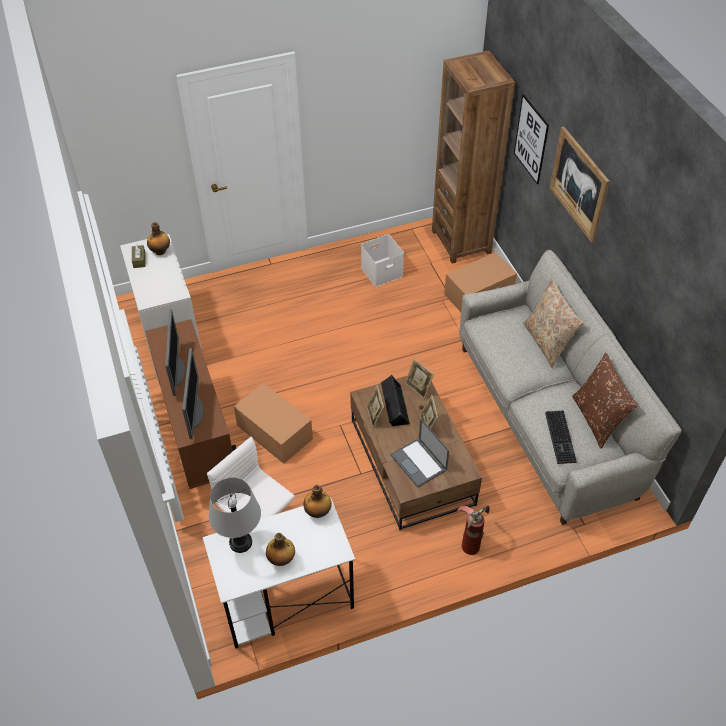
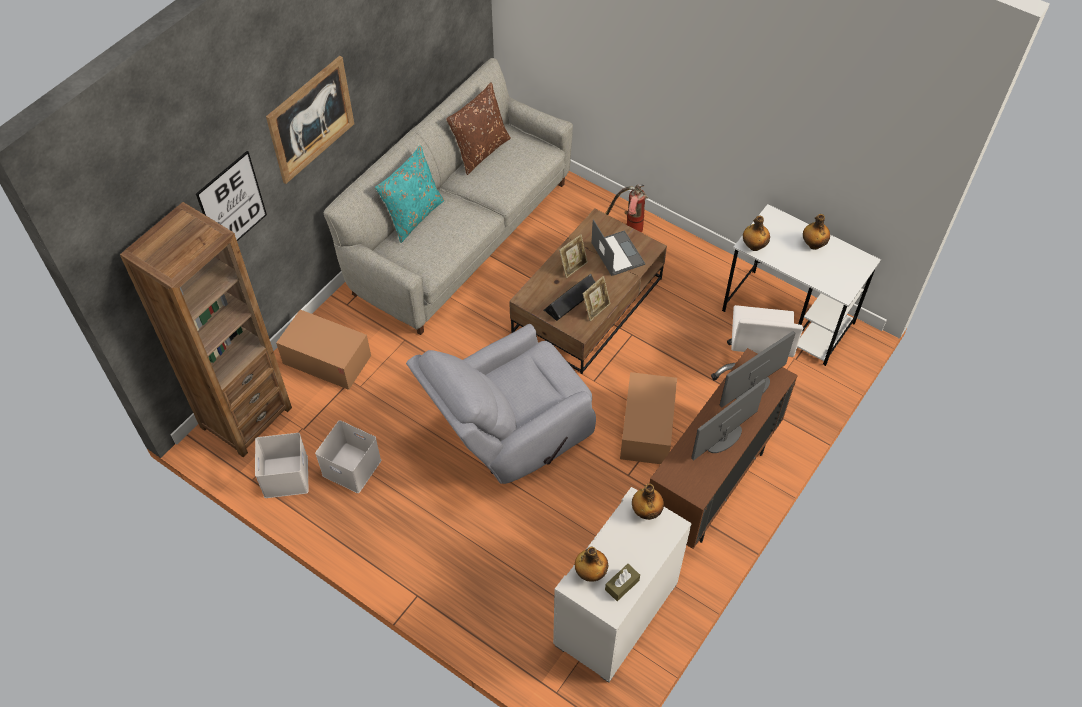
camera: 125 degrees left, 5 degrees up
(167, 294) = (646, 511): none -> bottle
(240, 542) = (827, 278): grey table lamp -> none
(339, 355) = (509, 434): none -> grey armchair
(402, 242) = (285, 475): none -> white storage box
(418, 388) = (536, 294): picture frame -> none
(419, 463) = (617, 253): laptop -> laptop turned 45 degrees counterclockwise
(547, 342) = (413, 216): beige pillow -> turquoise pillow
(561, 438) = (522, 161): keyboard -> none

